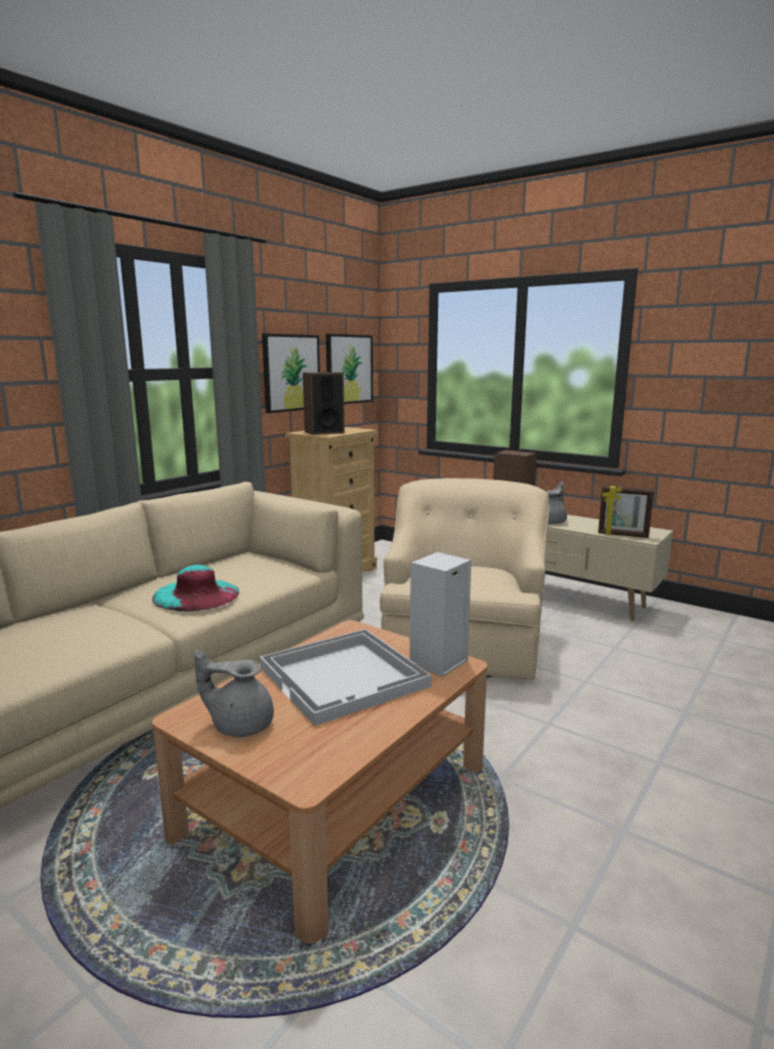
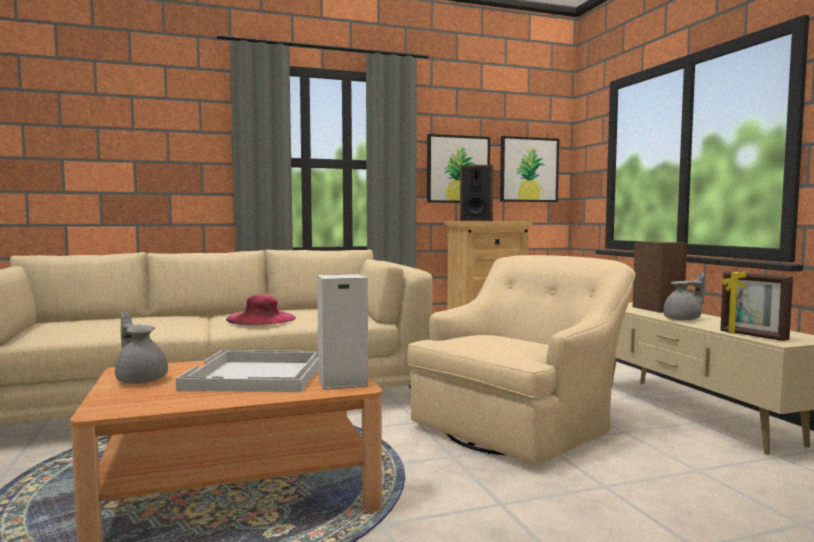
camera: 35 degrees right, 10 degrees down
(196, 595) = (261, 318): turquoise hat -> pink hat

